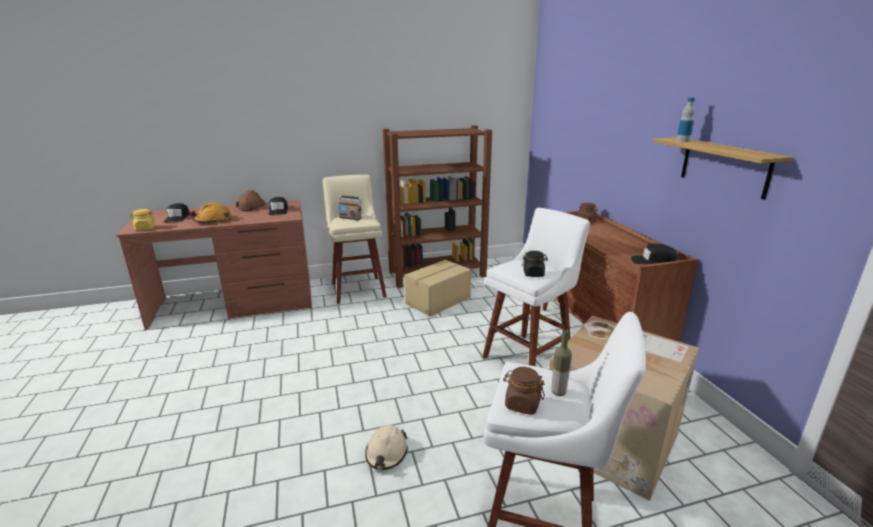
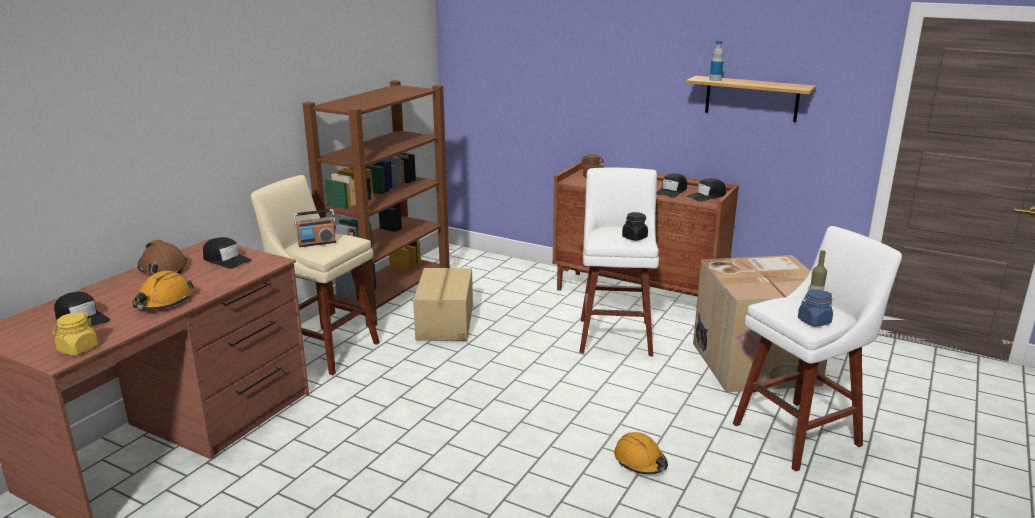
camera: 45 degrees left, 0 degrees up
(386, 453) = (640, 461): beige hard hat -> orange hard hat
(522, 404) = (814, 321): brown jar -> blue jar
(628, 249) = (672, 191): none -> black cap

